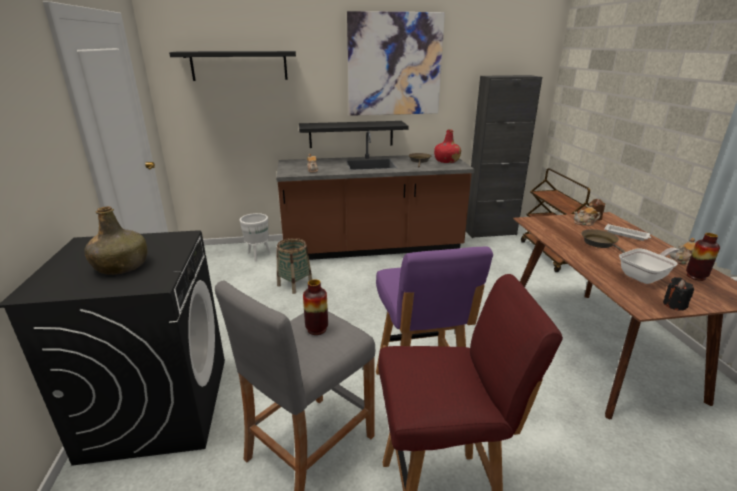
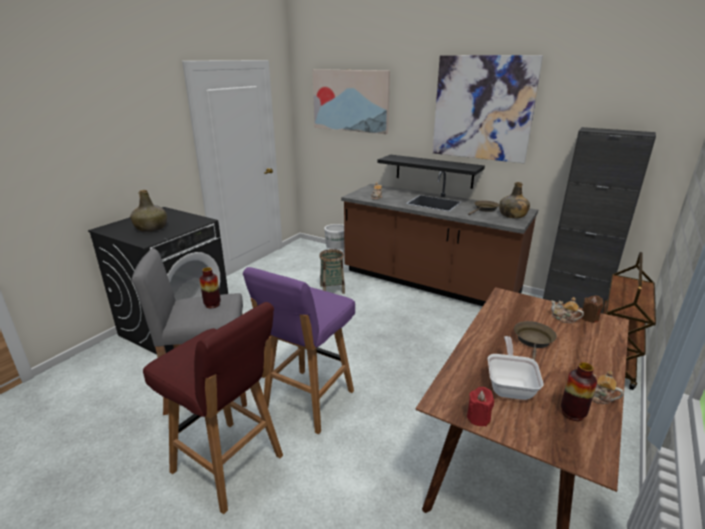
camera: 40 degrees right, 0 degrees up
(239, 65) = (350, 101): black shelf -> picture
(446, 161) = (512, 215): red bottle -> green bottle
(627, 235) = (589, 346): white tray -> none
(646, 276) = (510, 385): frying pan -> frying pan turned 90 degrees counterclockwise
(674, 305) = (478, 418): black candle -> red candle

